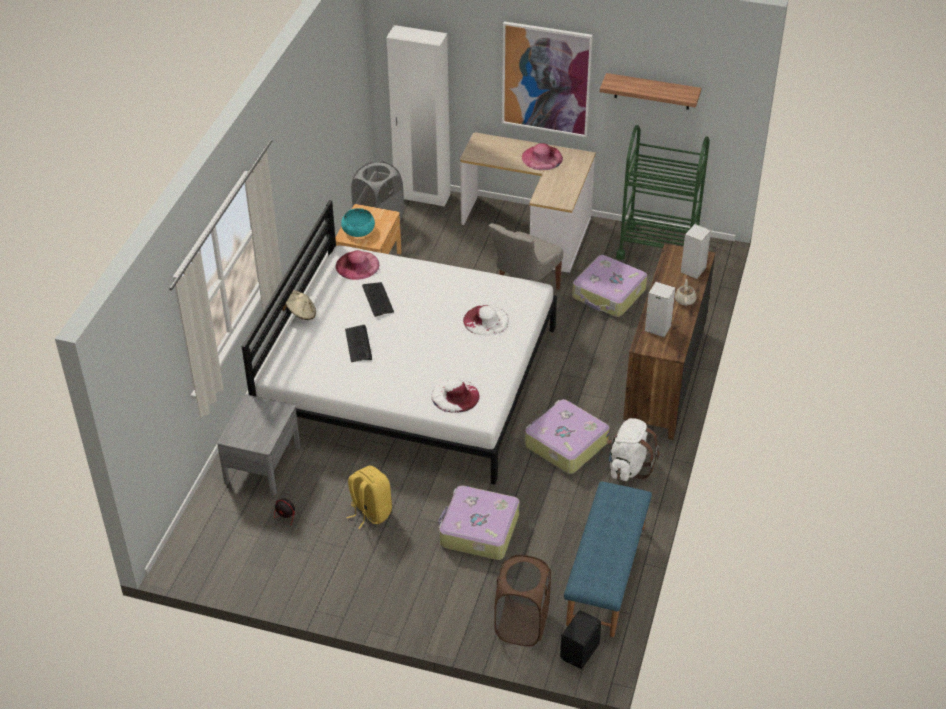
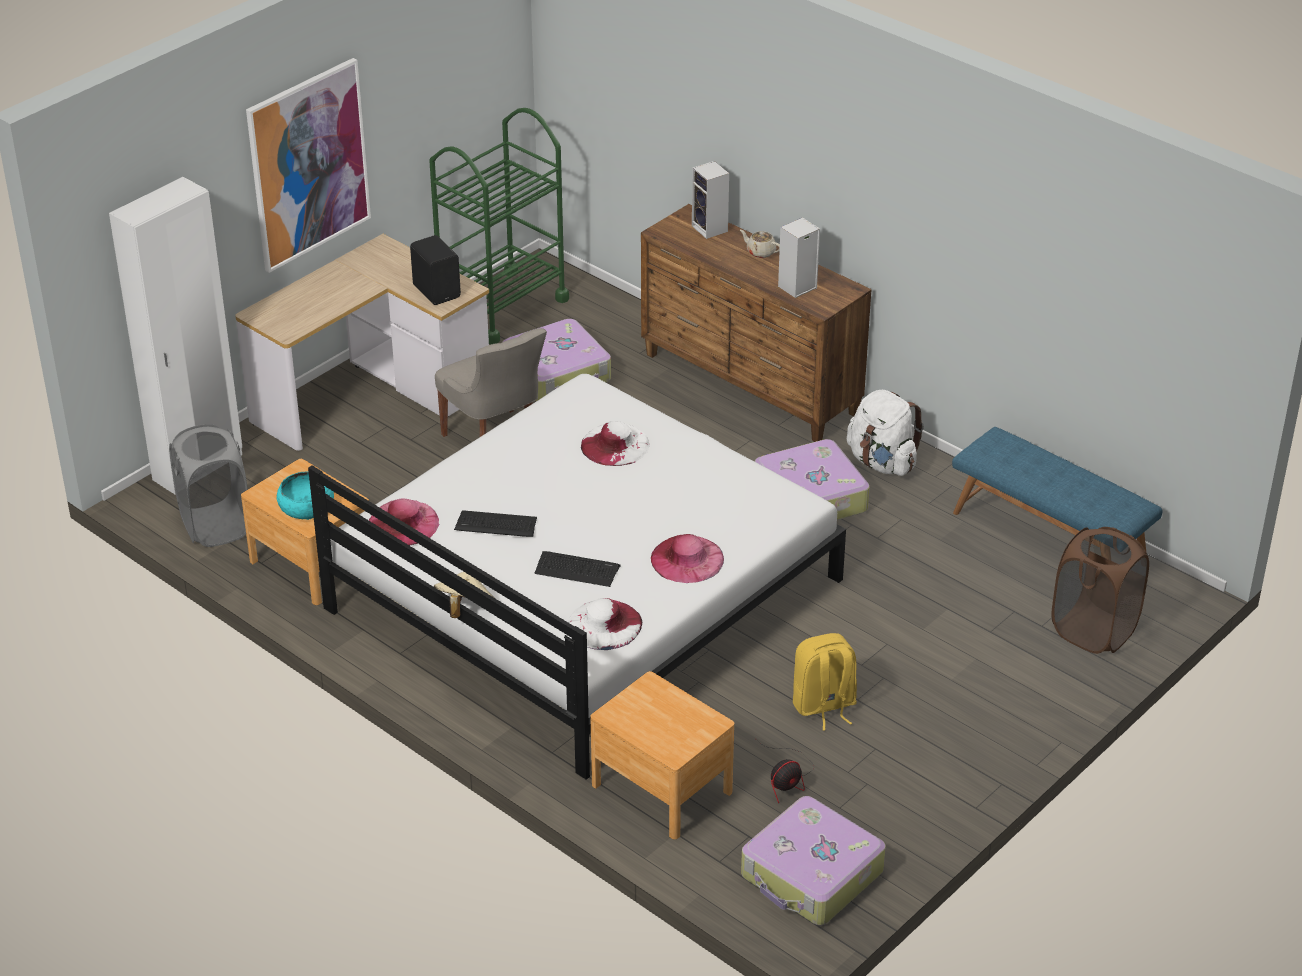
camera: 65 degrees left, 5 degrees down
(262, 464) = (662, 788): grey nightstand -> brown nightstand
(455, 395) = (745, 513): white hat -> white hat (604, 624)
(478, 530) = (916, 618): suitcase -> suitcase (811, 875)
(542, 157) = (352, 277): pink hat -> pink hat (687, 559)
(581, 652) = (1159, 597): black speaker -> black speaker (437, 291)
(652, 91) = (429, 96): shelf -> none

